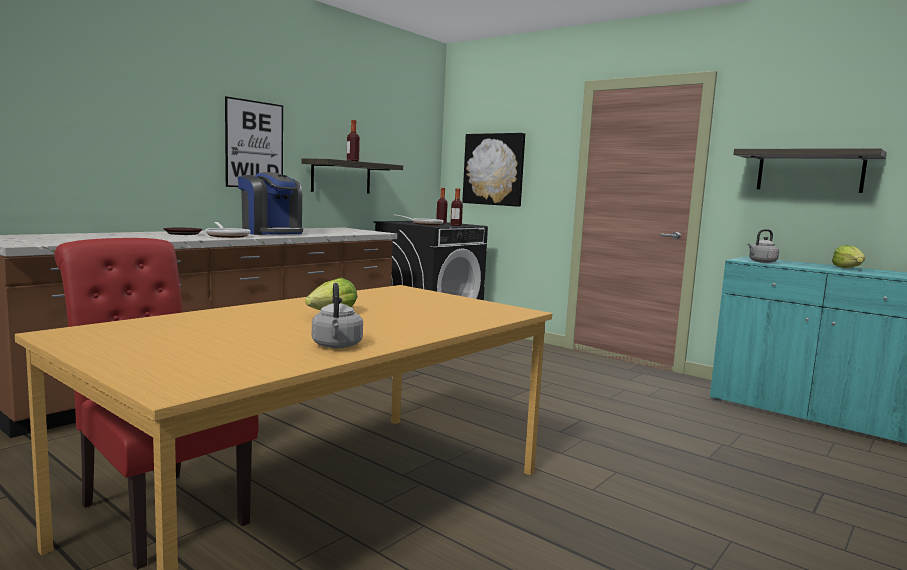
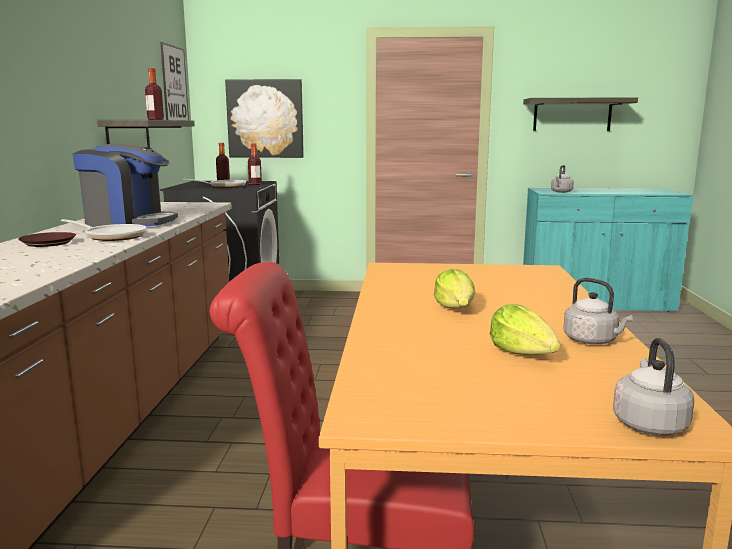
camera: 35 degrees left, 5 degrees up
(161, 379) = (648, 423): none -> grey kettle
(254, 144) = (57, 106): picture -> picture (174, 86)
(849, 268) = (615, 190): lettuce -> lettuce (523, 353)

